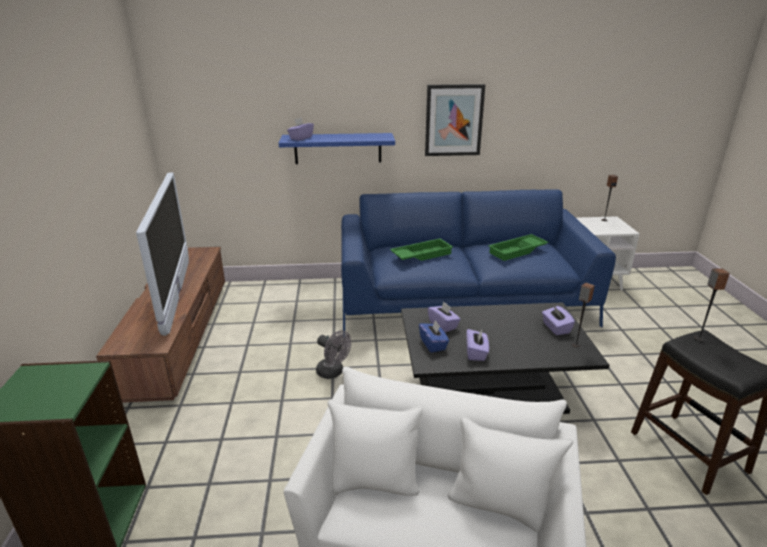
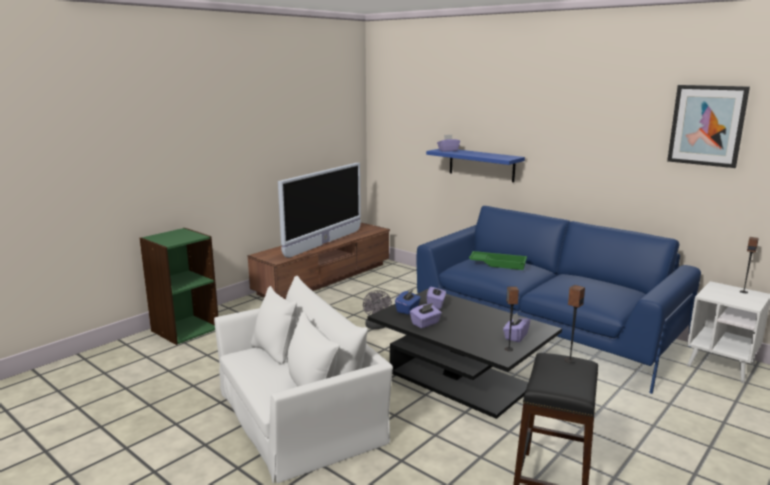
camera: 45 degrees right, 10 degrees down
(454, 120) = (580, 152): picture -> picture (707, 125)
(517, 251) = (587, 285): green tray -> none

